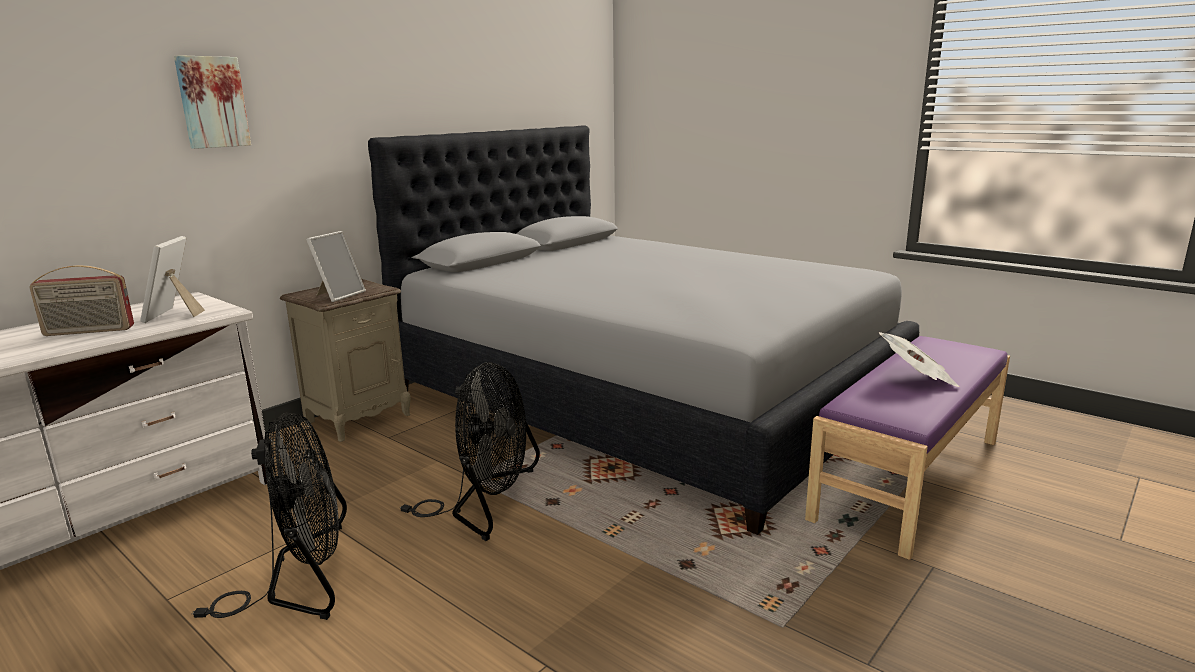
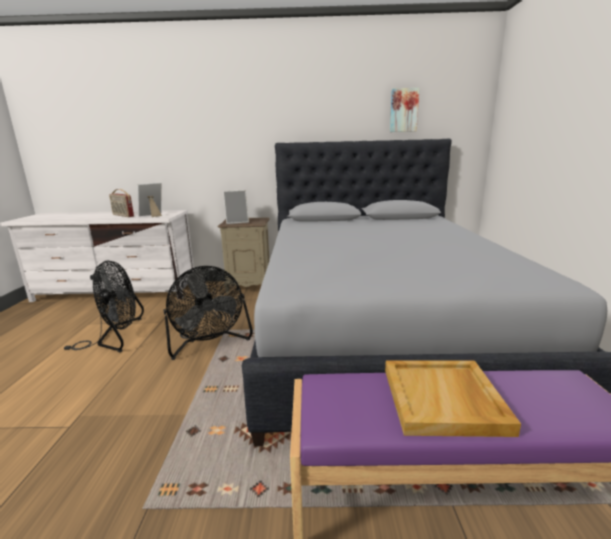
camera: 50 degrees right, 0 degrees up
(212, 102) = (201, 124): picture -> picture (403, 110)
(299, 577) = (115, 336): black fan -> black fan turned 45 degrees counterclockwise
(917, 378) = (444, 400): newspaper -> beige tray

